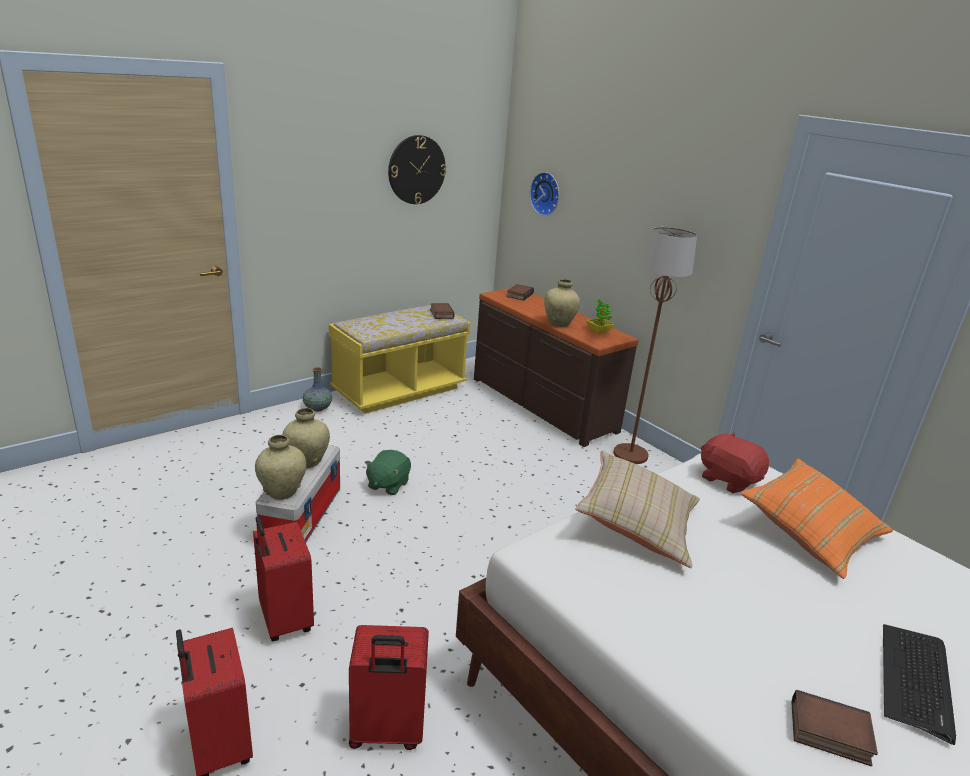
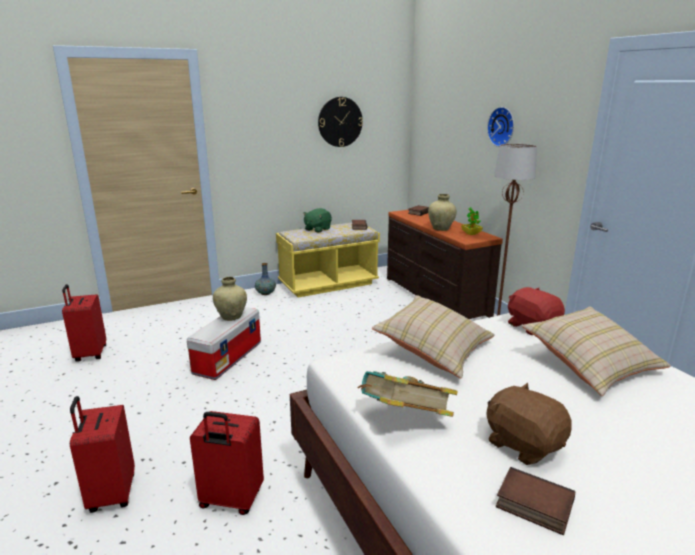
camera: 15 degrees right, 5 degrees down
(282, 492) = (206, 334): beige vase -> none
(284, 620) = (188, 421): red suitcase -> red suitcase (90, 354)
(387, 484) = (296, 342): green plush toy -> green plush toy (317, 229)
(546, 193) = (438, 135): wall clock -> wall clock (502, 126)
(649, 633) = (404, 420): none -> book
(786, 651) = (523, 444): none -> brown plush toy
(810, 533) = (590, 365): orange pillow -> beige pillow
(916, 680) = (644, 477): keyboard -> none

